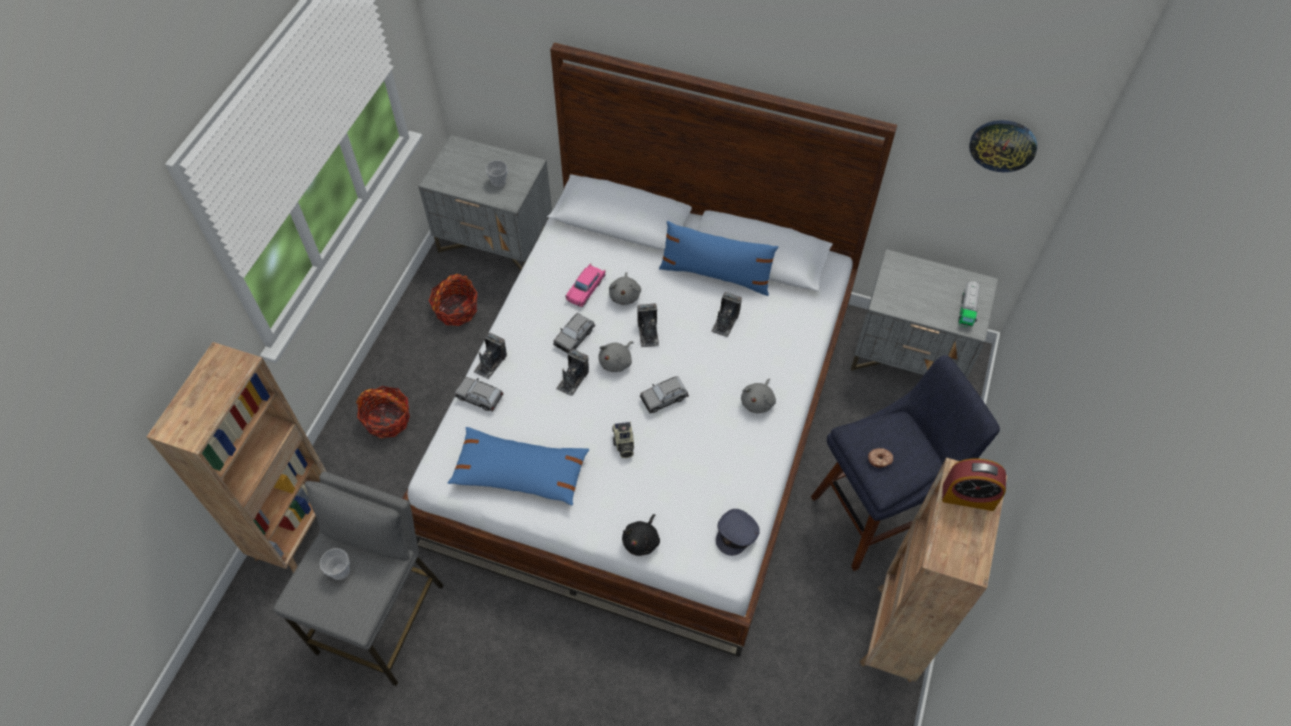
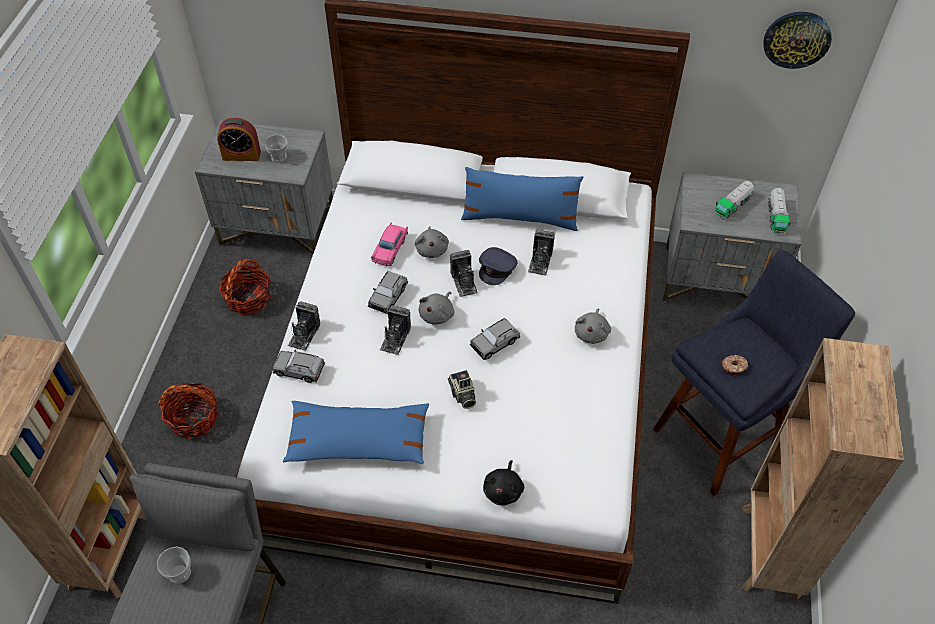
camera: 10 degrees left, 5 degrees down
(736, 534) = (601, 467): grey cap -> grey cap (497, 268)
(926, 291) = (732, 205): none -> toy truck
(968, 496) = (857, 372): alarm clock -> alarm clock (241, 155)

